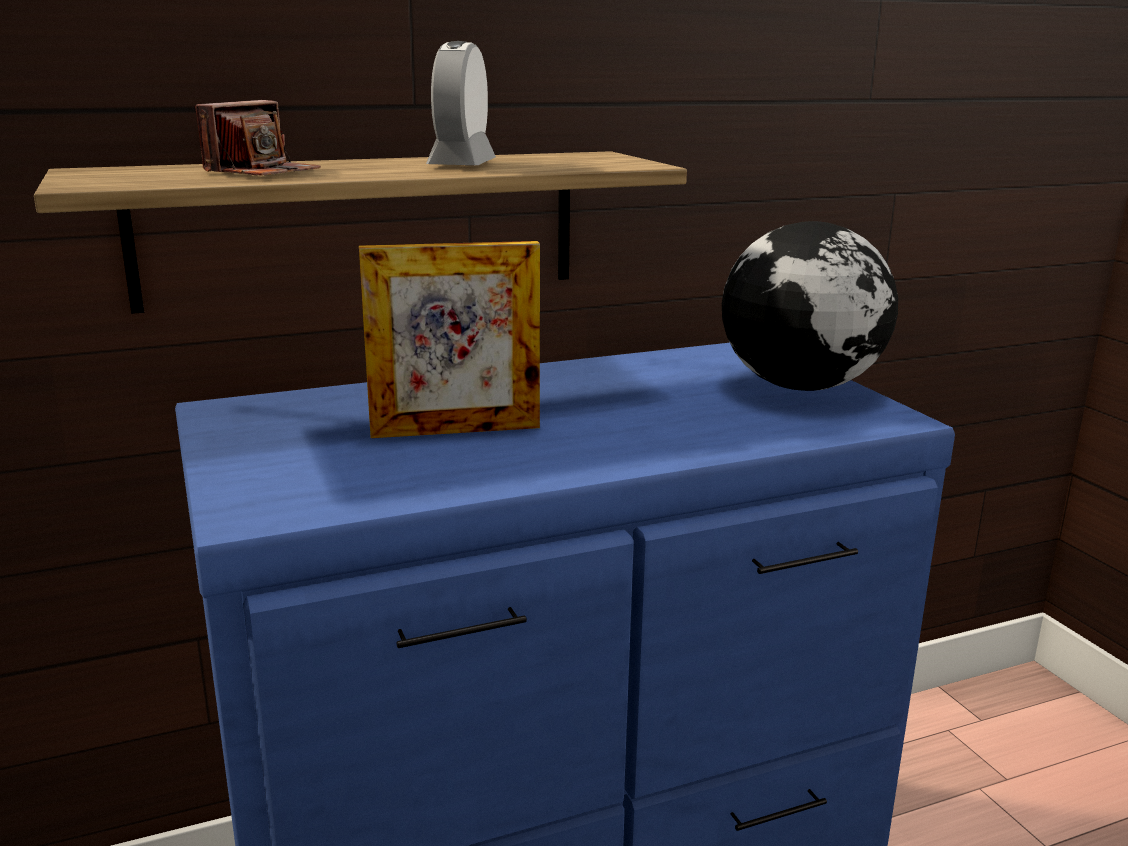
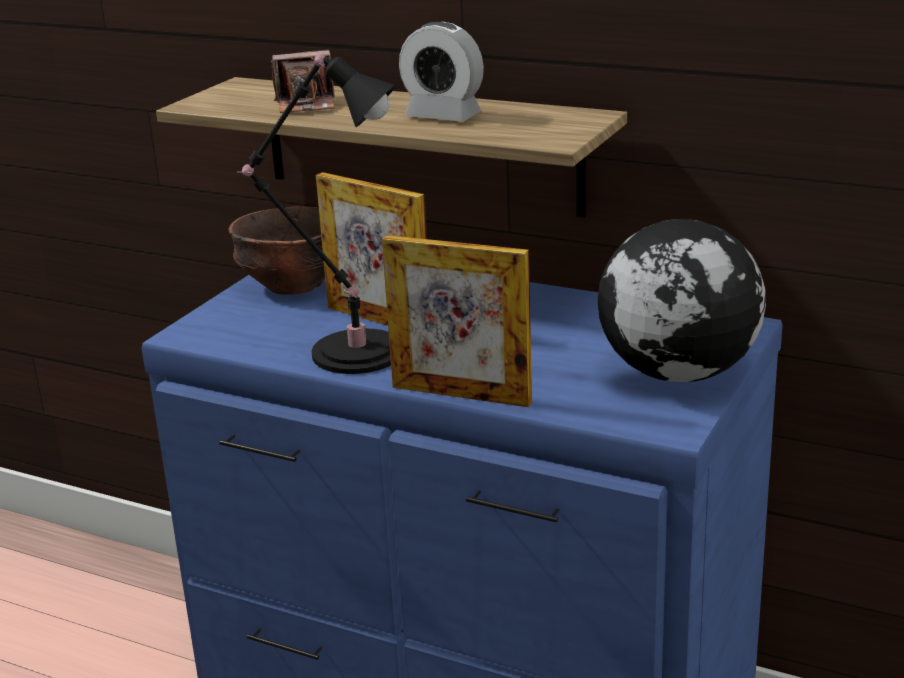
camera: 50 degrees right, 5 degrees up
(271, 433) = (291, 285): none -> brown bowl
(462, 164) = (443, 116): alarm clock -> alarm clock turned 120 degrees counterclockwise
(498, 463) = (350, 351): none -> black table lamp
(695, 457) = (461, 394): none -> picture frame

